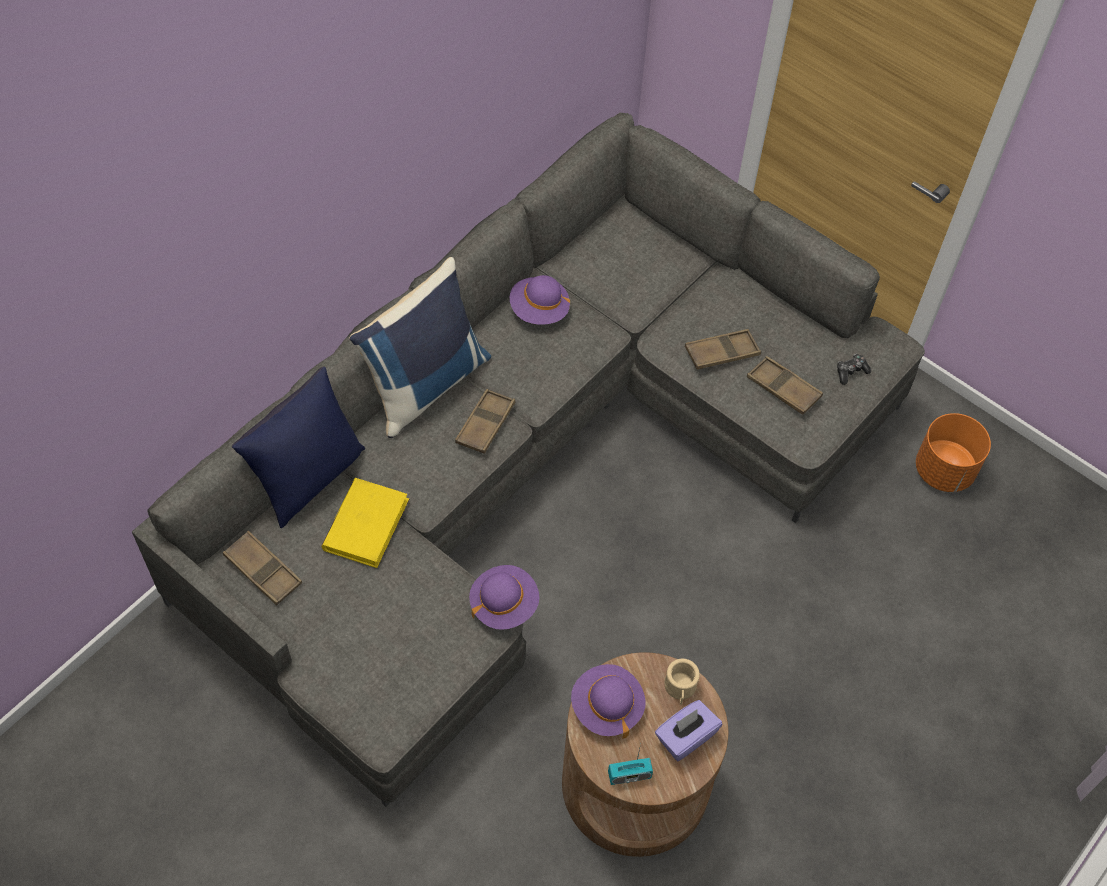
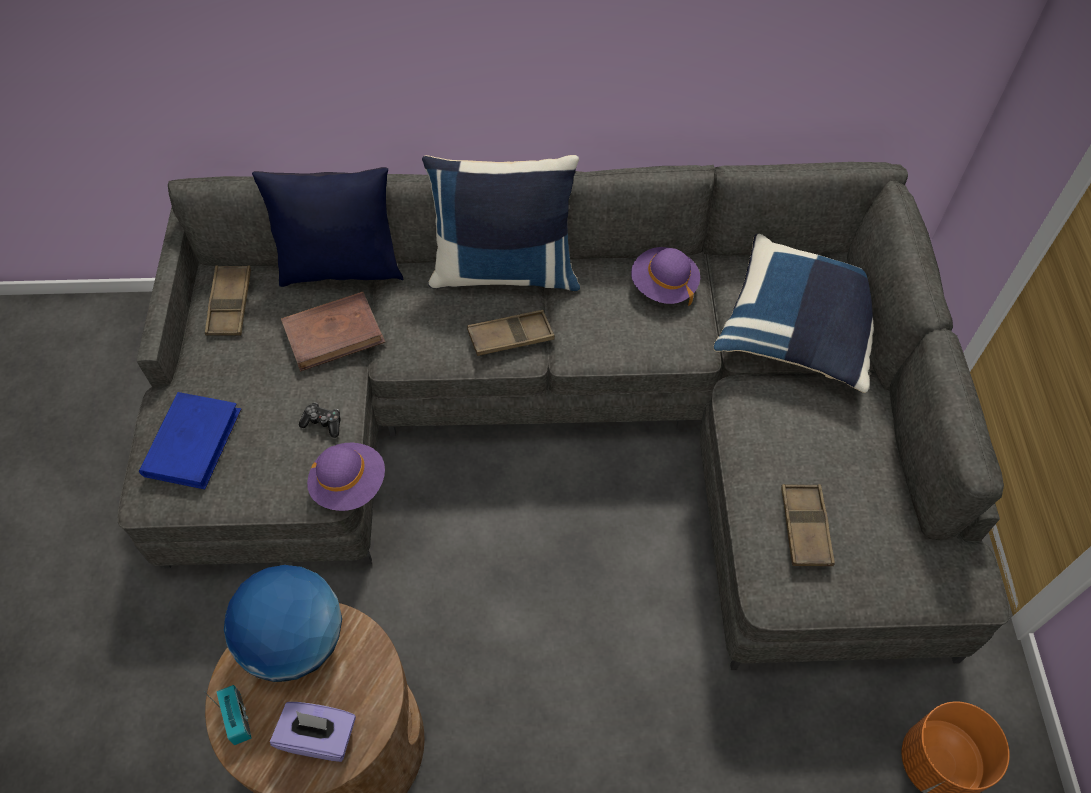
camera: 50 degrees right, 0 degrees up
(366, 524) = (334, 334): yellow book -> brown book
(367, 676) = (193, 442): none -> blue book
(606, 707) = (295, 642): purple hat -> globe
(629, 775) = (237, 718): radio -> radio turned 150 degrees counterclockwise
(651, 272) = (800, 331): none -> blue pillow
(680, 689) = (369, 691): beige mug -> none
(722, 353) = (783, 447): brown tray -> none
(851, 371) = (894, 571): game controller -> game controller (323, 423)

